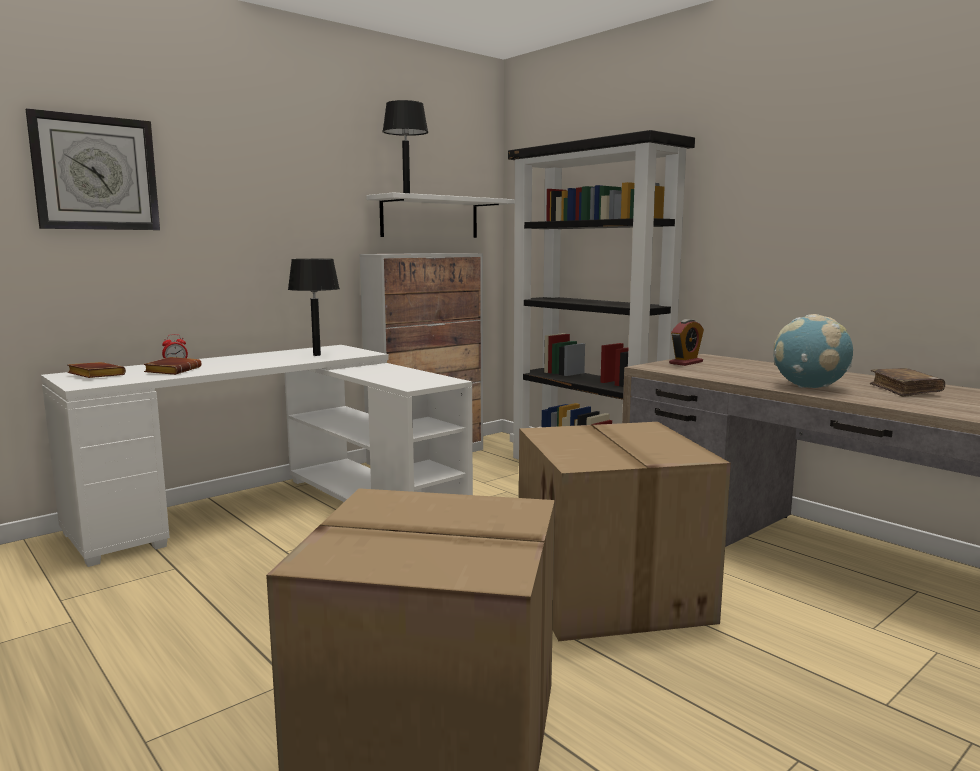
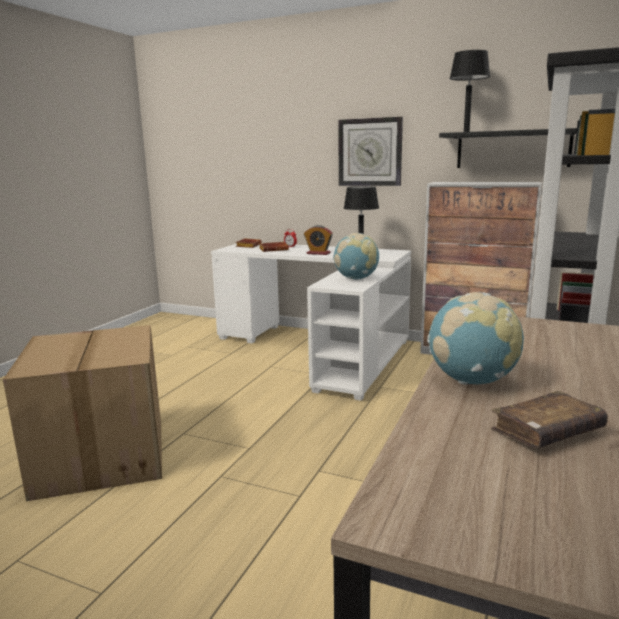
camera: 65 degrees right, 5 degrees up
(95, 173) = (271, 135): wall clock -> wall clock (370, 152)
(408, 376) = (356, 279): none -> globe
(430, 217) = (513, 149): white shelf -> black shelf
(614, 593) = (299, 477): cardboard box -> none
(686, 362) = (532, 325): alarm clock -> alarm clock (318, 253)

